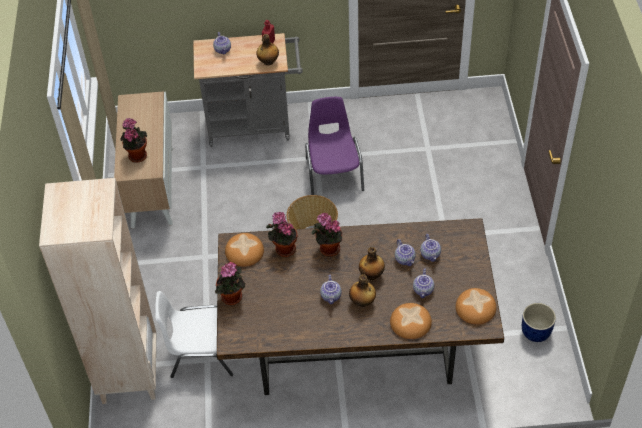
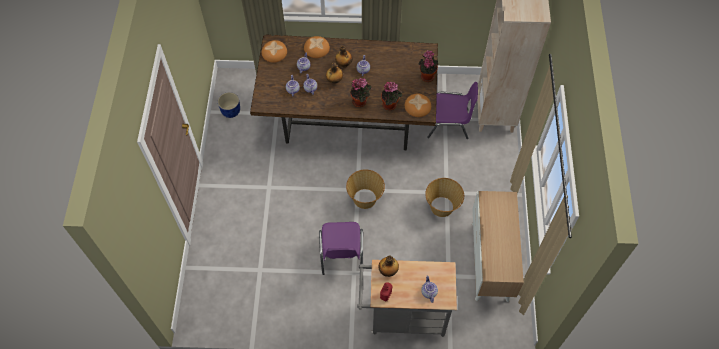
camera: 175 degrees left, 10 degrees up
(137, 155) = (500, 214): potted plant -> none
(201, 352) = (449, 123): white chair -> purple chair
(210, 238) = (442, 207): none -> basket

